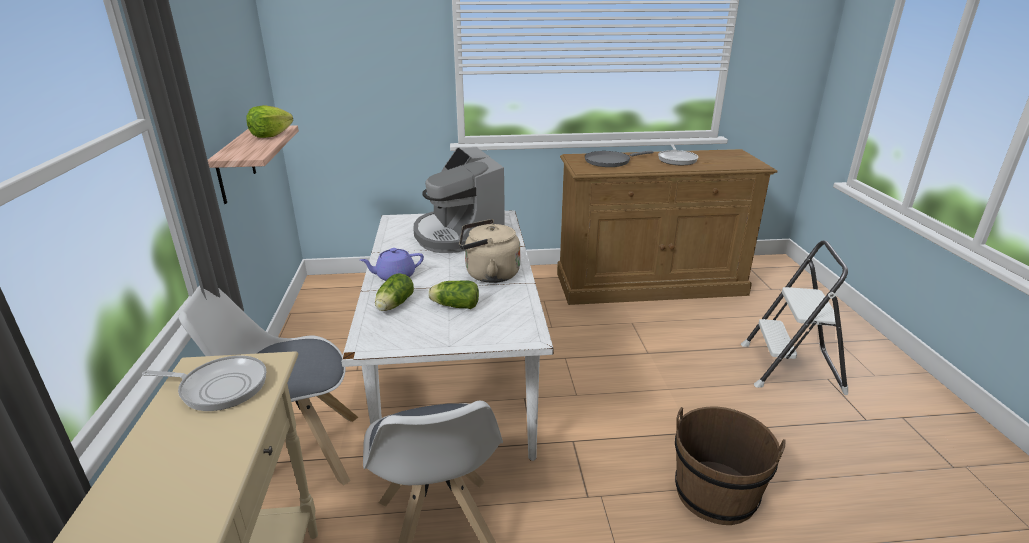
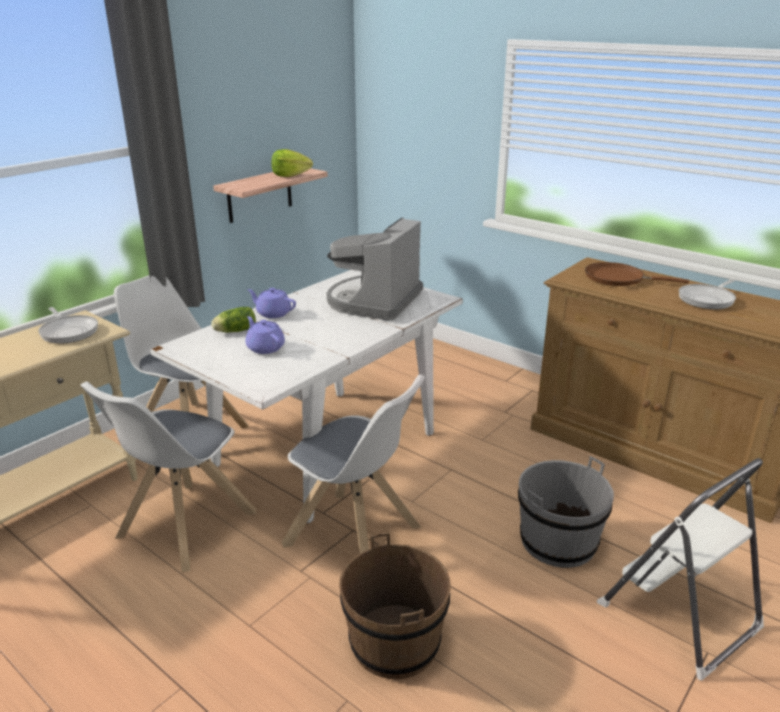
camera: 45 degrees right, 0 degrees up
(454, 305) = (265, 347): lettuce -> purple teapot
(488, 274) = (330, 338): beige kettle -> none
(583, 444) = (356, 537): none -> chair
(610, 161) = (618, 278): grey frying pan -> brown frying pan
(689, 365) = (558, 542): none -> grey bucket

